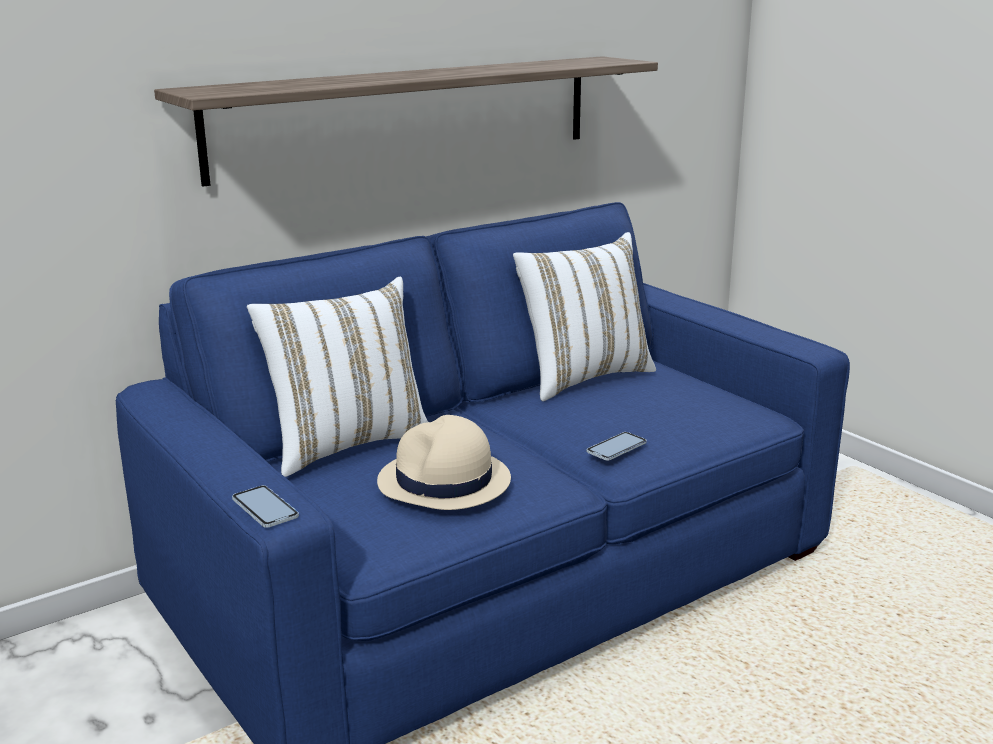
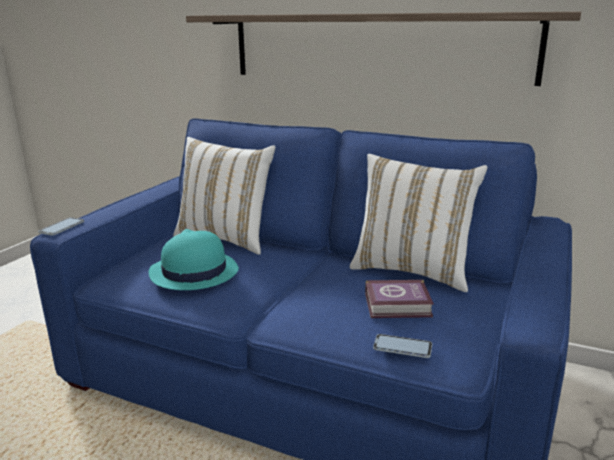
camera: 60 degrees right, 0 degrees up
(444, 482) = (193, 272): beige hat -> turquoise hat
(616, 448) = (299, 311): phone -> phone (402, 347)
(657, 402) = (399, 305): none -> book

